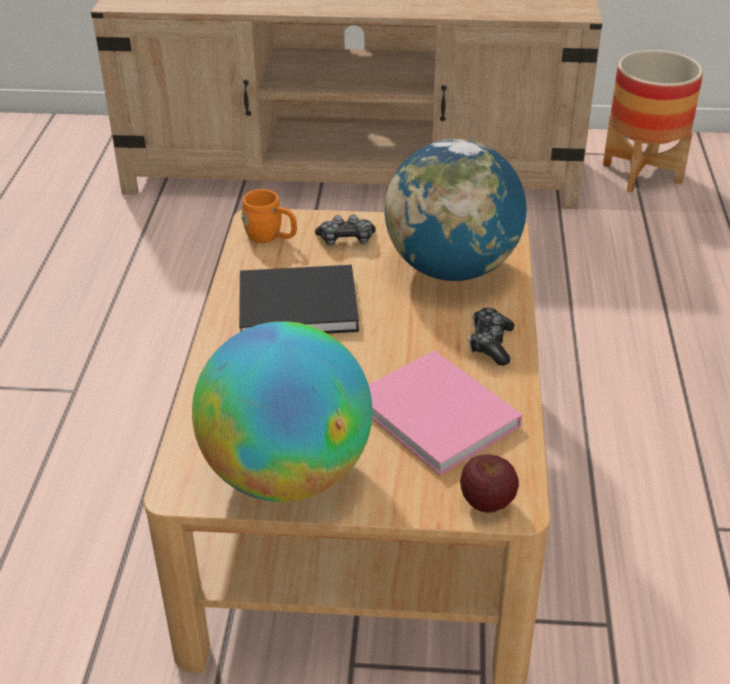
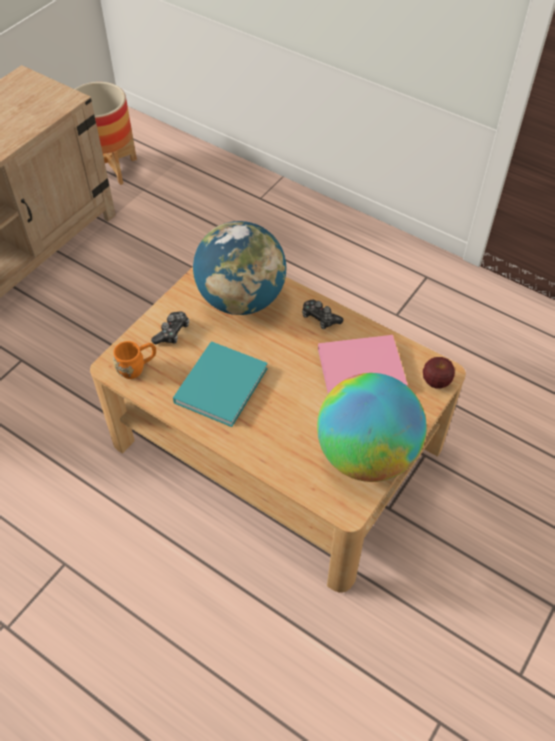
camera: 60 degrees left, 15 degrees up
(302, 305) = (222, 383): black book -> turquoise book

